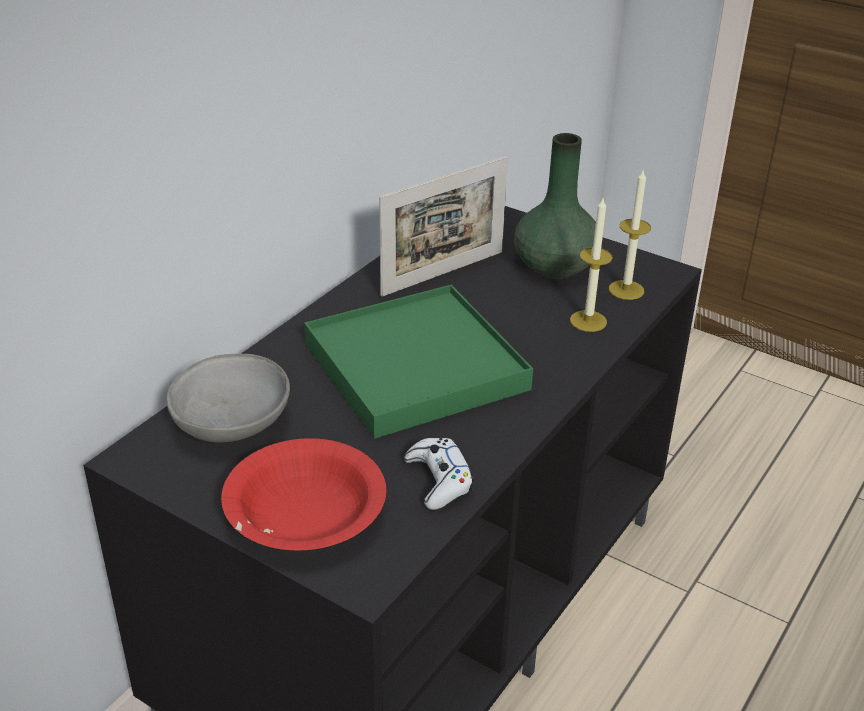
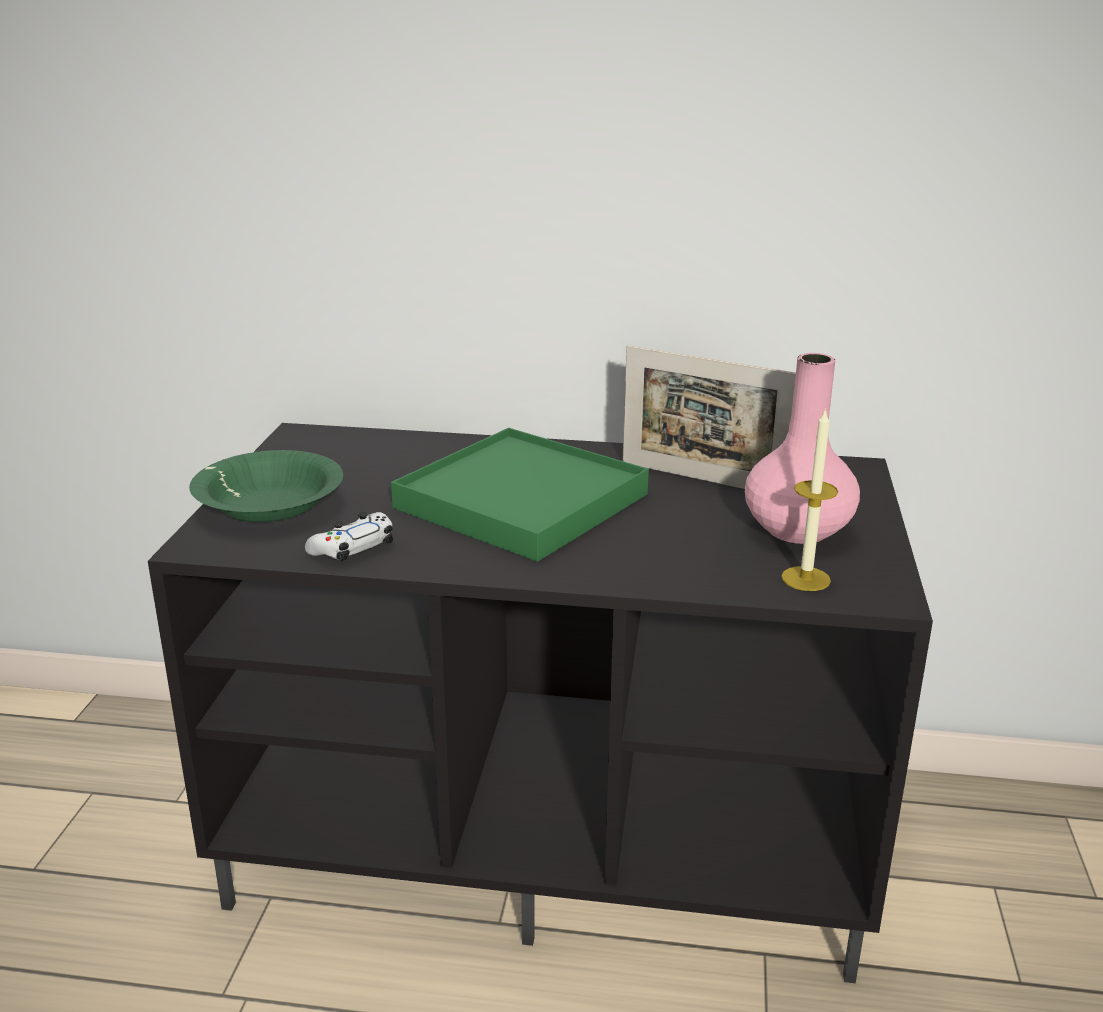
camera: 65 degrees right, 10 degrees down
(233, 424) = (367, 454): grey bowl -> none
(305, 514) = (270, 505): red bowl -> green bowl
(556, 266) = (799, 530): green vase -> pink vase
(588, 321) = (707, 568): candle -> none

